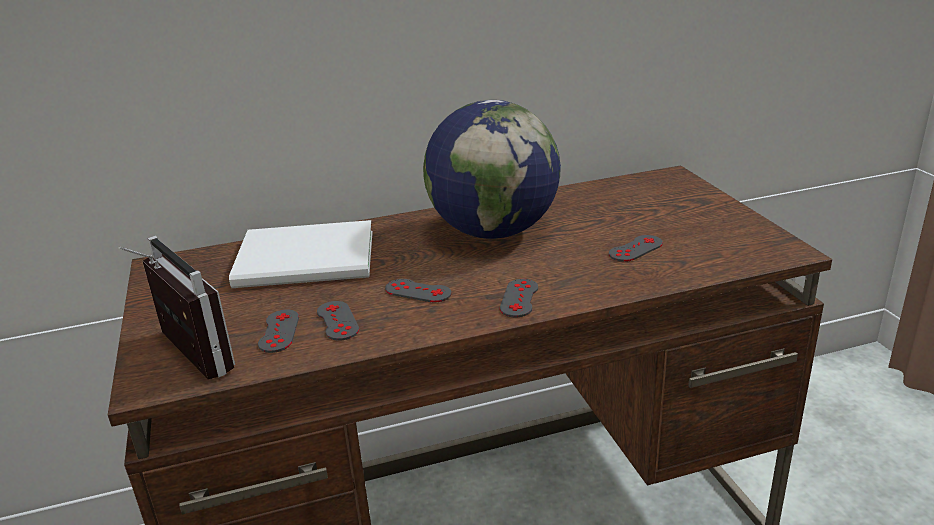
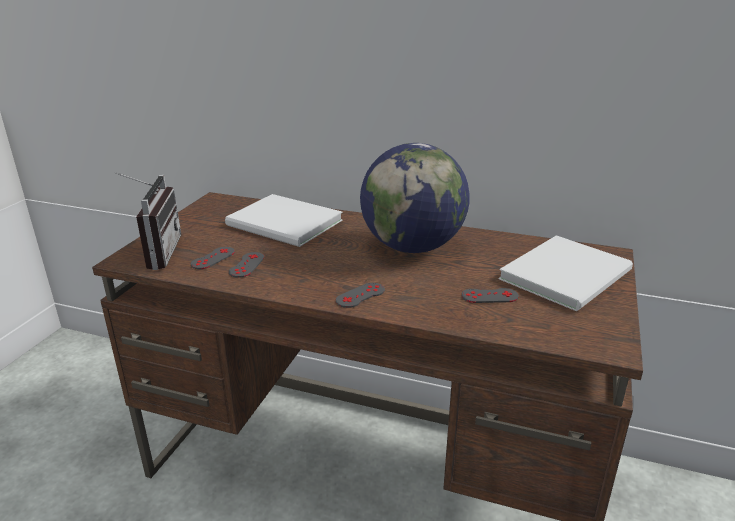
camera: 35 degrees right, 0 degrees up
(418, 291) = (311, 266): grey game controller -> none
(669, 204) = (570, 274): none -> white book

